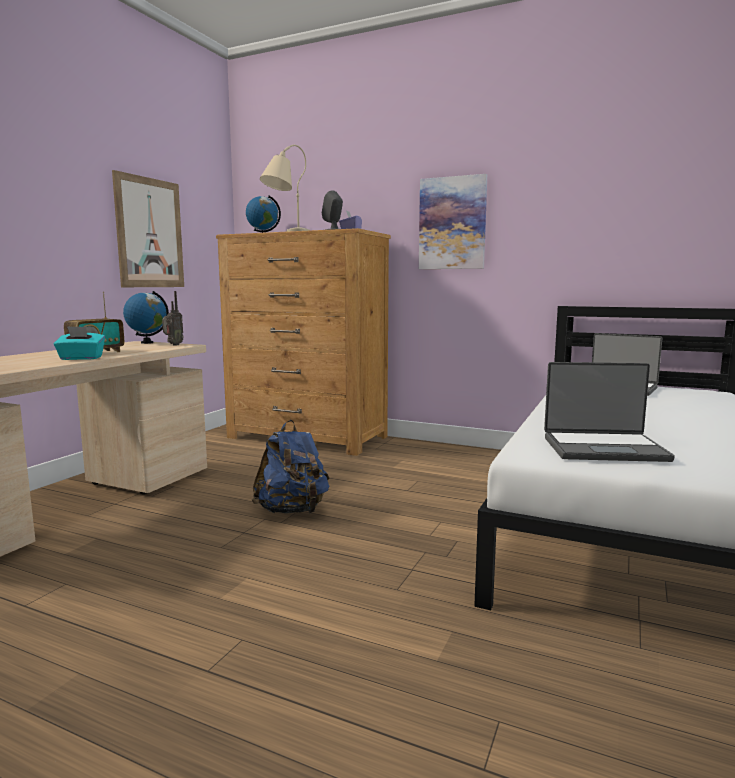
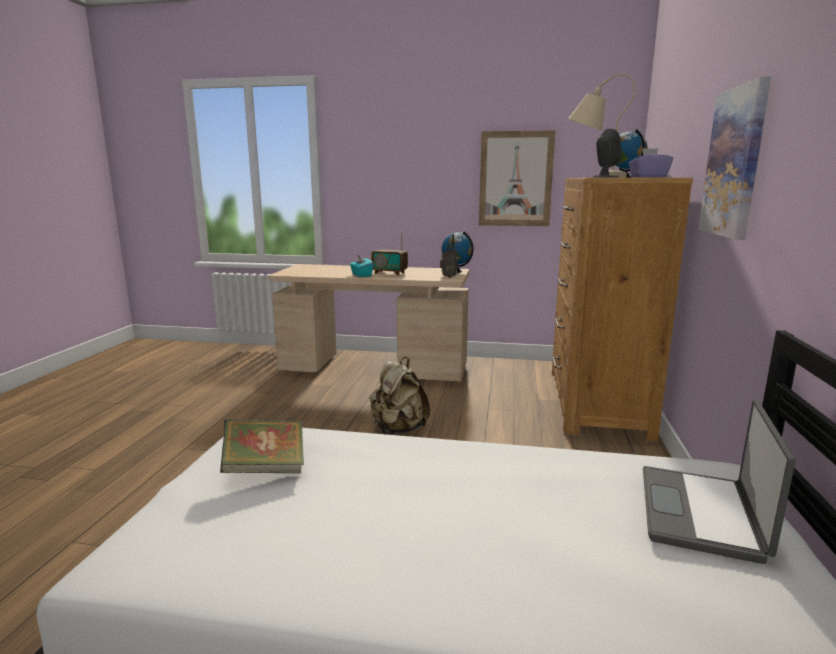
camera: 75 degrees right, 5 degrees up
(292, 511) = (397, 430): blue backpack -> beige backpack
(603, 448) = (265, 469): laptop -> book

